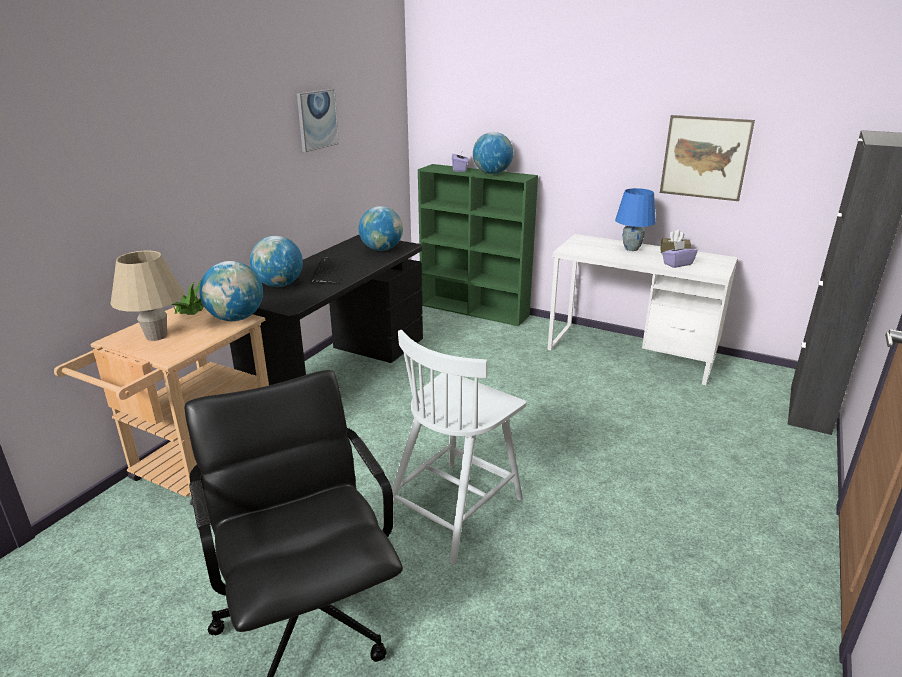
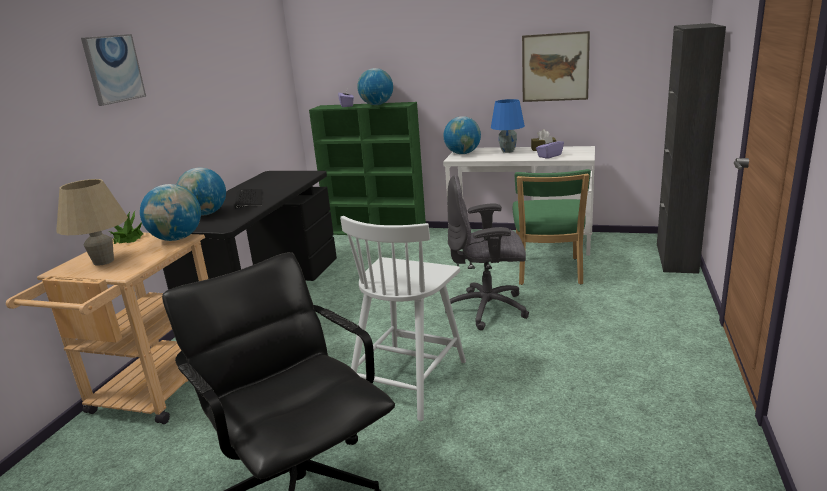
camera: 10 degrees left, 5 degrees down
(317, 120) = (217, 66): picture -> picture (113, 69)
(382, 249) = (291, 178): globe -> globe (463, 153)
(568, 436) = (489, 309): none -> grey office chair
(650, 400) = (548, 273): none -> green chair

